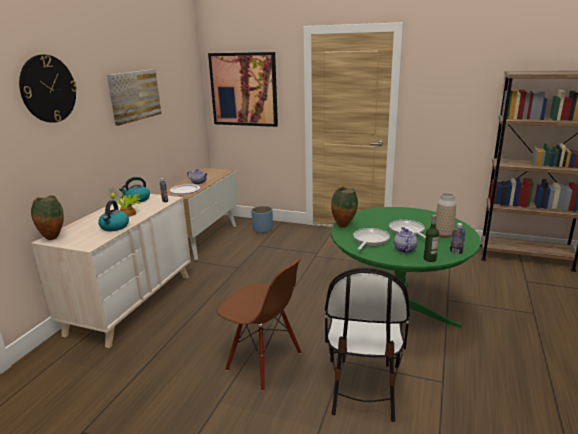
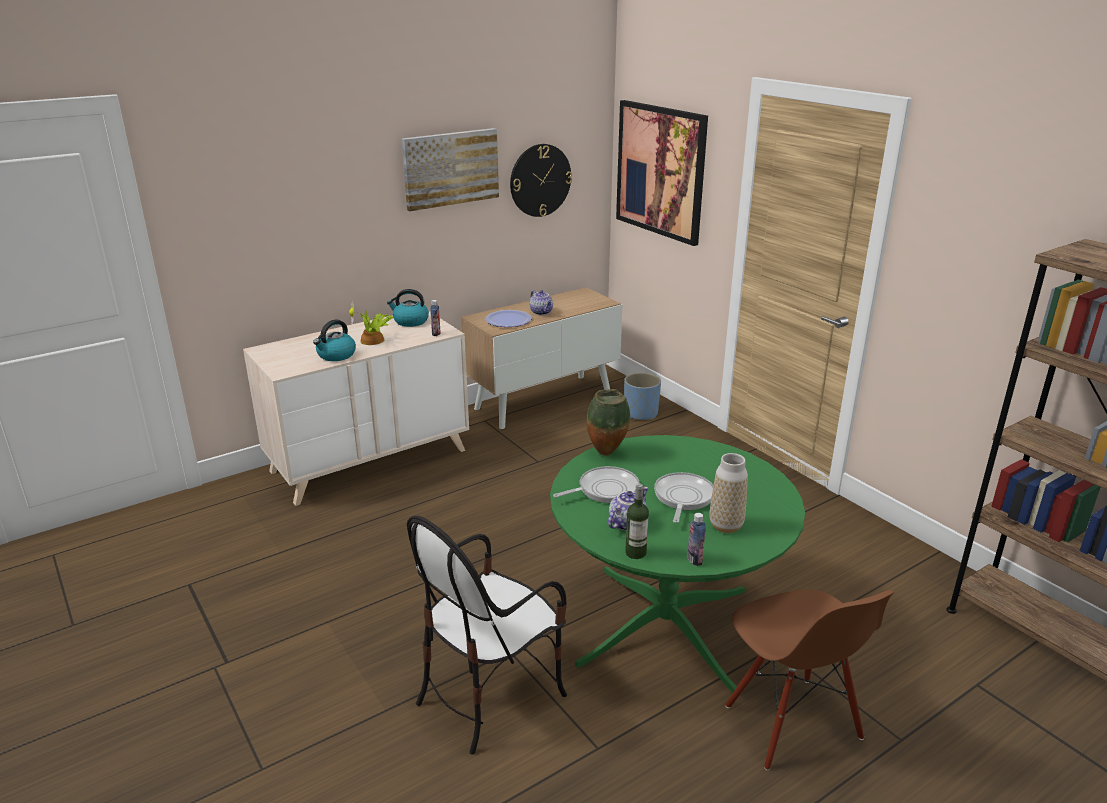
camera: 35 degrees right, 5 degrees up
(48, 89) = (299, 158): wall clock -> wall clock (540, 180)
(53, 238) = (266, 350): vase -> none
(263, 362) = (420, 602): brown chair -> brown chair (791, 723)

